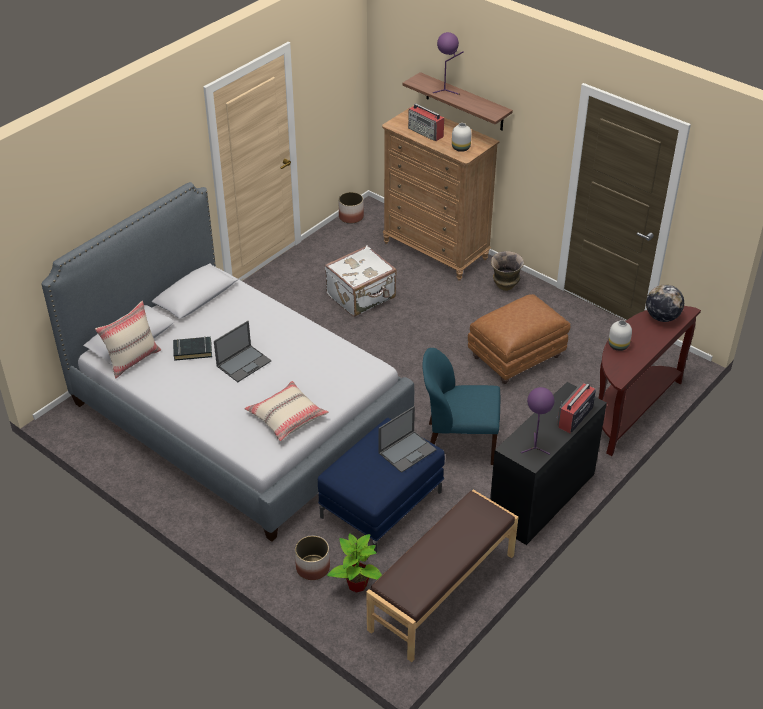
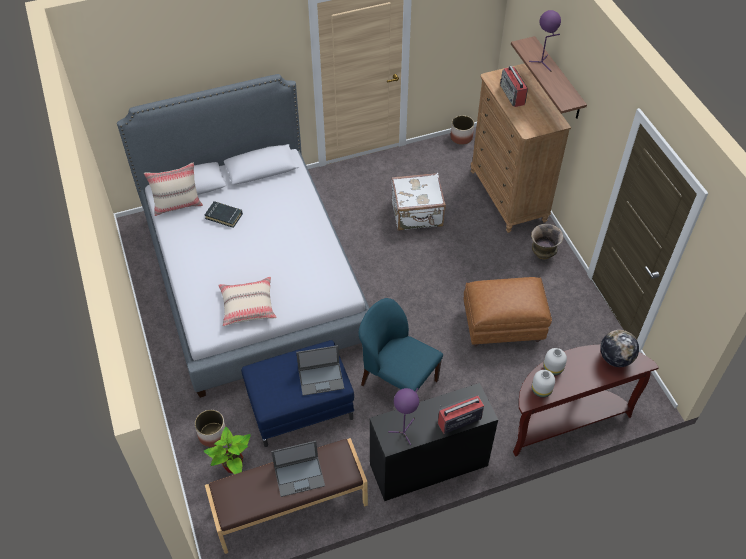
camera: 30 degrees right, 10 degrees up
(244, 363) = (252, 244): laptop -> laptop (300, 476)
(461, 148) = (531, 122): white vase -> white vase (541, 390)

